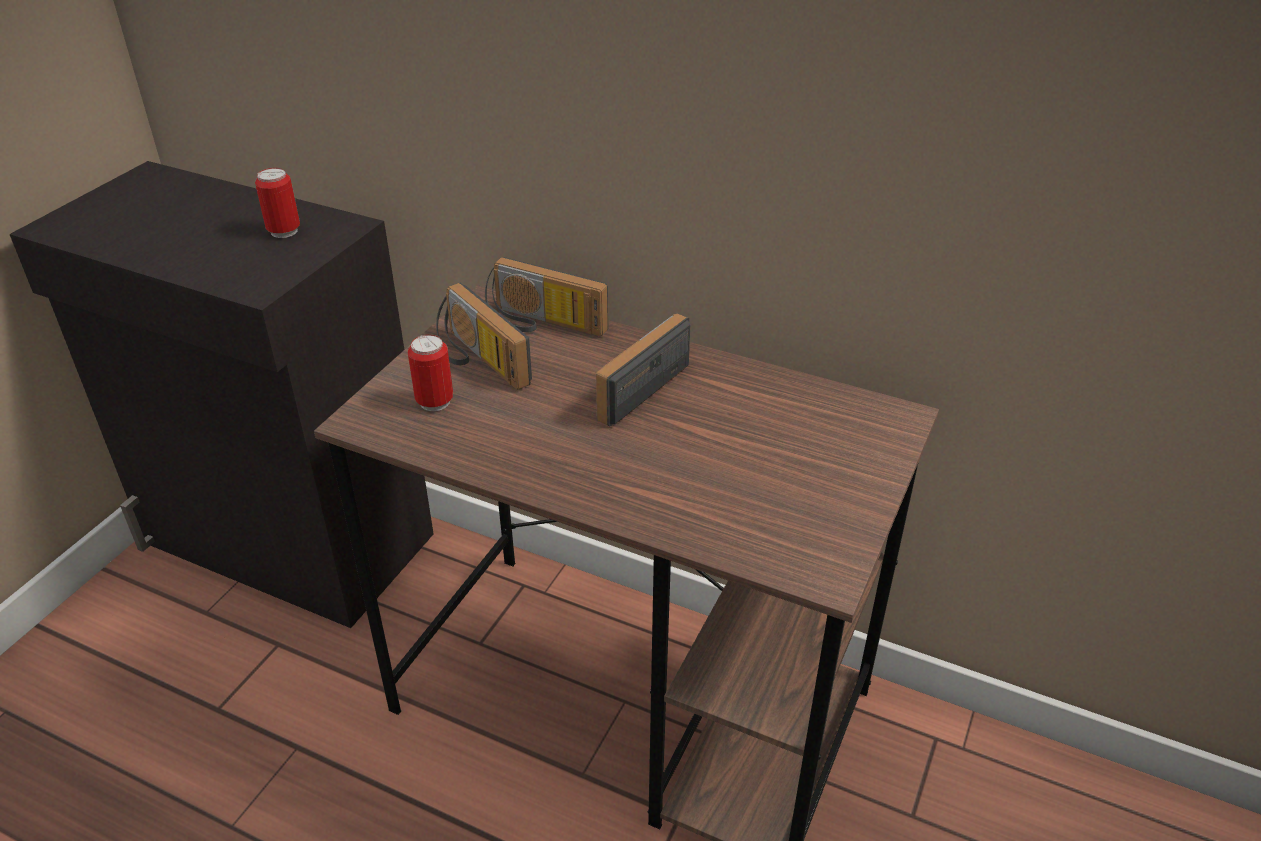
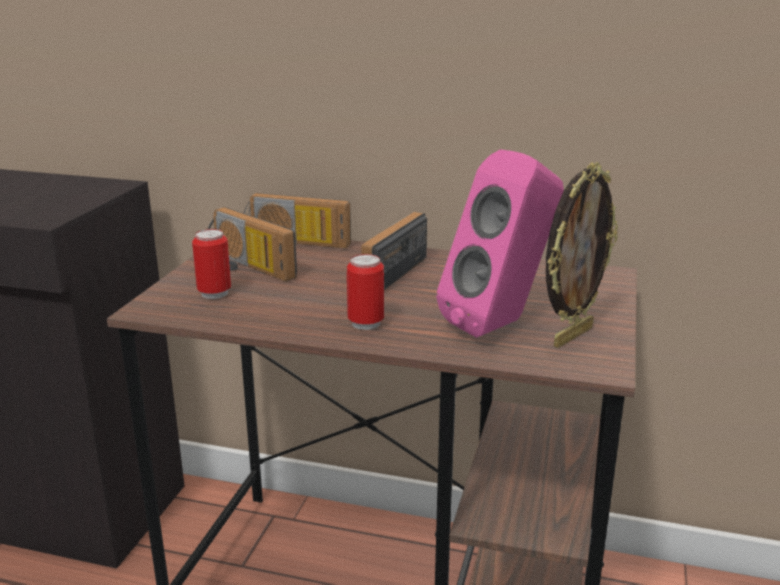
camera: 10 degrees left, 15 degrees down
(284, 231) = (60, 190): can -> can (366, 323)
(739, 492) = (501, 324): none -> pink speaker
(812, 521) = (571, 336): none -> picture frame

